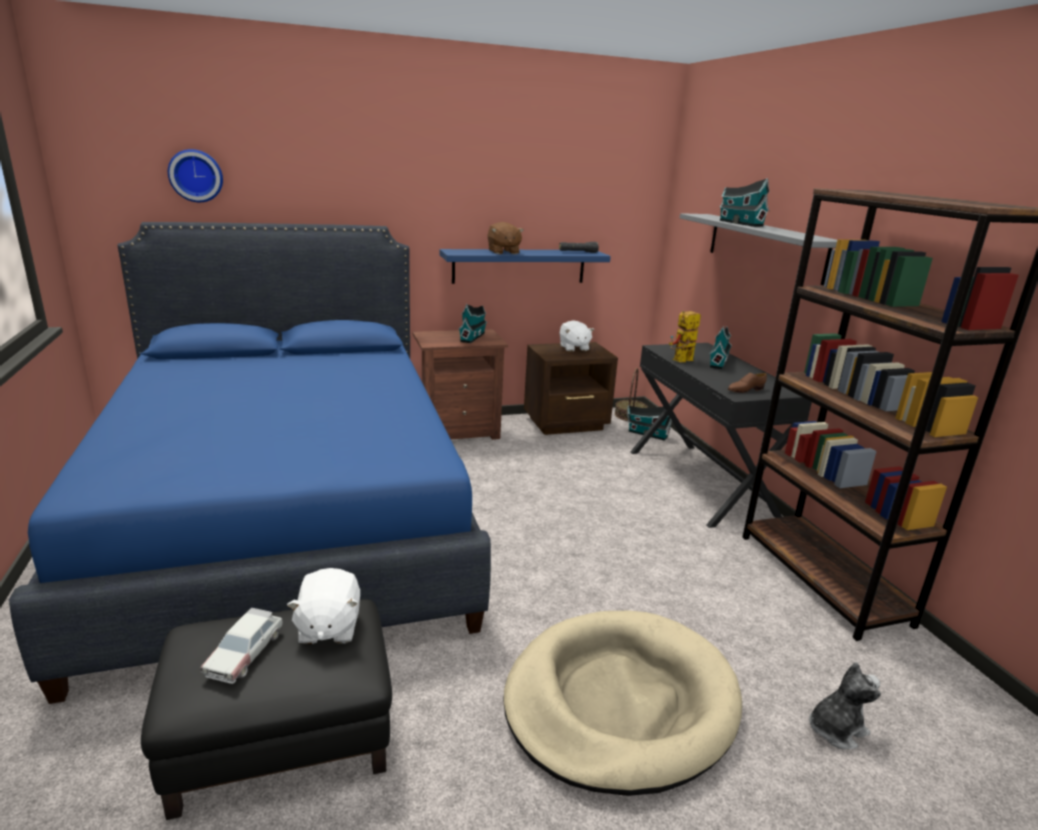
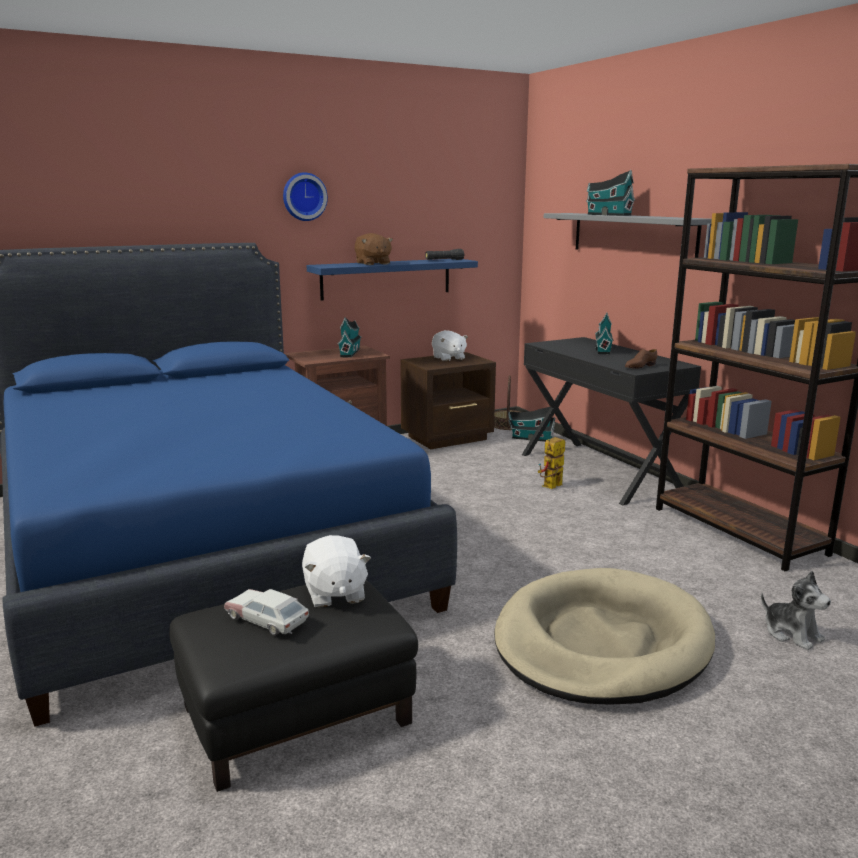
camera: 10 degrees left, 5 degrees down
(196, 175) = (51, 199): wall clock -> wall clock (304, 196)
(245, 652) = (267, 619): toy car -> toy car turned 120 degrees clockwise
(681, 361) = (568, 351): toy robot -> toy robot (551, 487)
(835, 729) = (792, 634): plush toy -> plush toy turned 90 degrees clockwise

